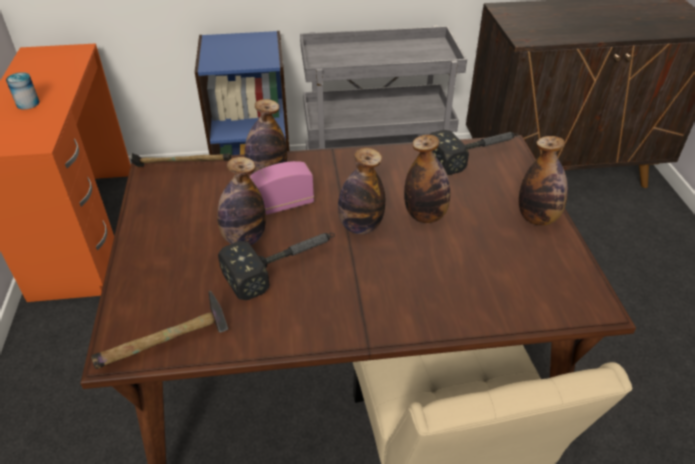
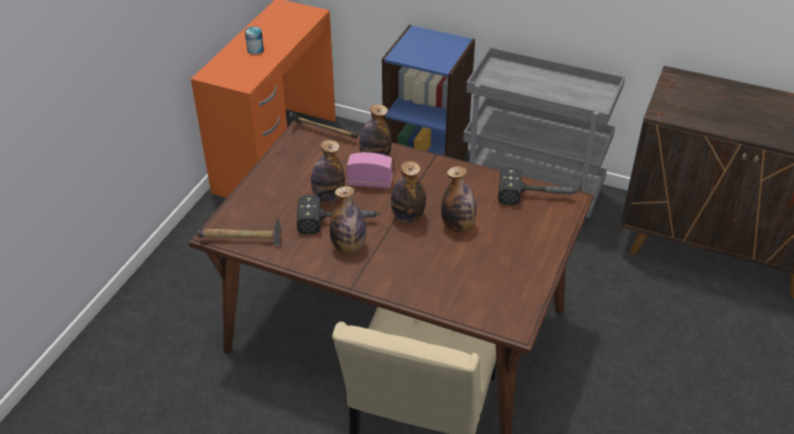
camera: 30 degrees right, 0 degrees up
(537, 218) = (537, 258): bottle -> bottle (348, 247)

